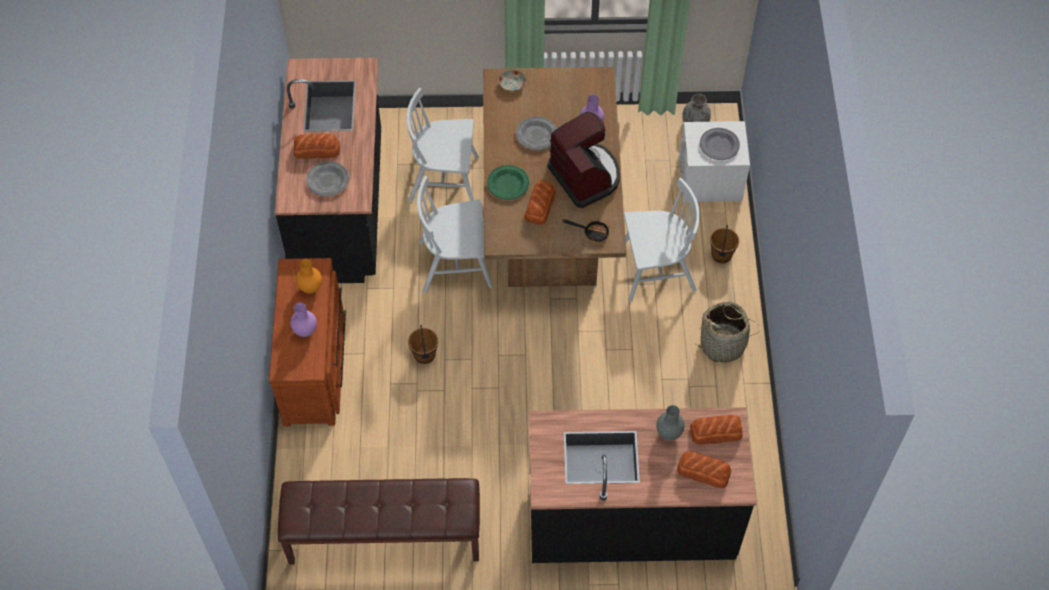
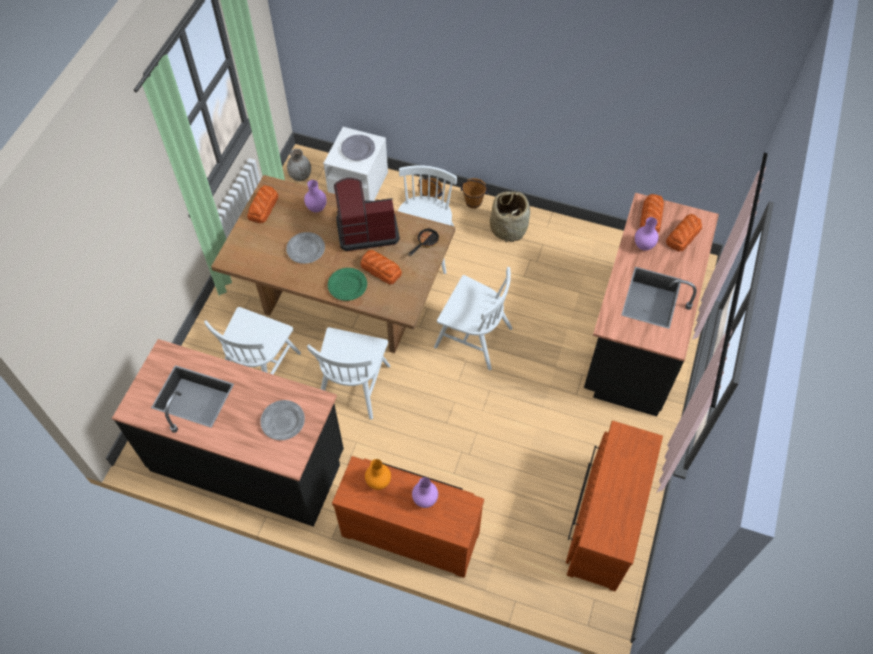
camera: 70 degrees left, 0 degrees up
(317, 150) = (241, 421): bread -> bread (263, 207)
(384, 537) = (603, 522): brown bench -> brown dresser
(425, 355) = (436, 437): brown bucket -> brown bucket (473, 202)
(512, 84) = (241, 250): plate -> none
(558, 352) = (473, 337): none -> white chair
(669, 433) = (643, 246): grey vase -> purple vase

